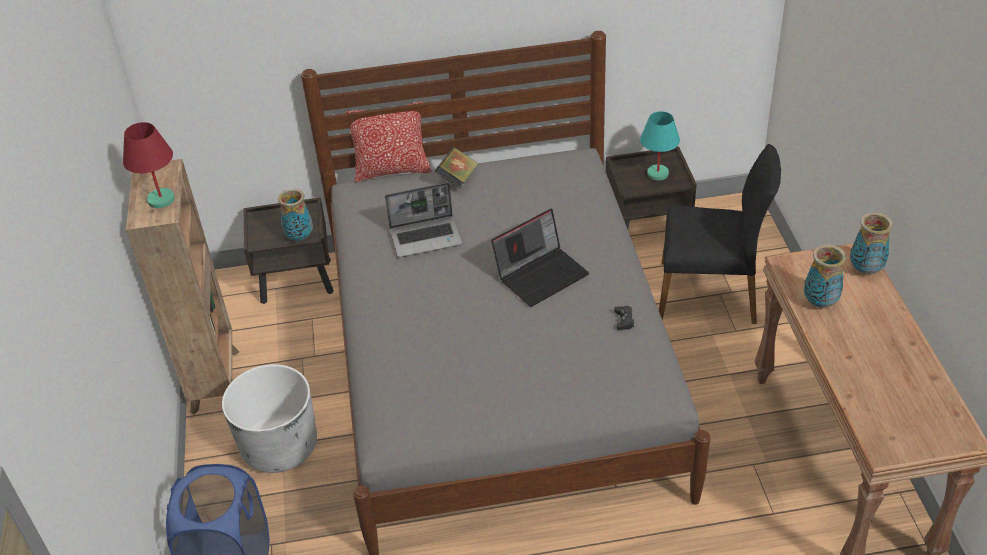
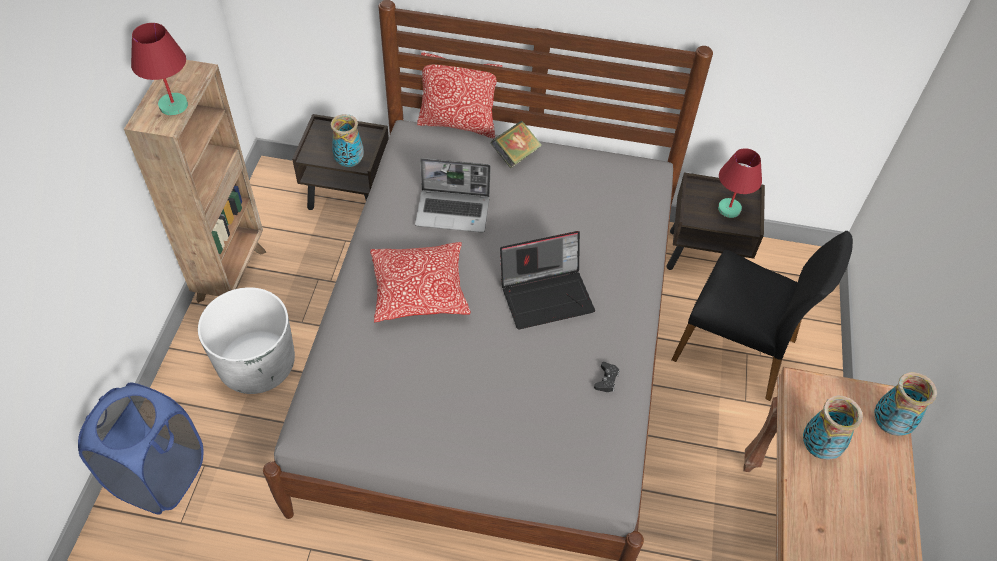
camera: 15 degrees right, 10 degrees up
(428, 305) = (419, 290): none -> pillow
(657, 173) = (729, 208): turquoise table lamp -> red table lamp

